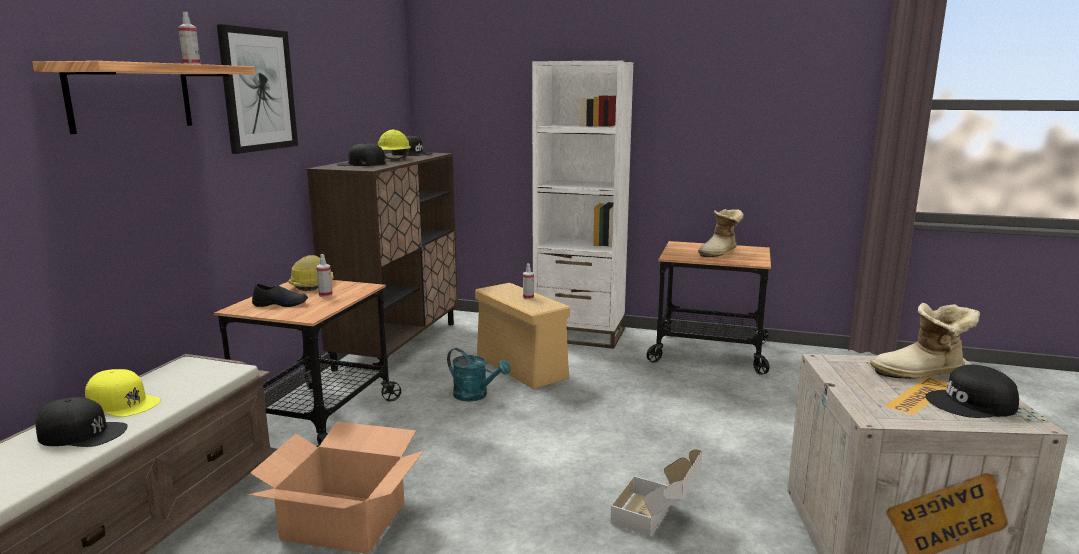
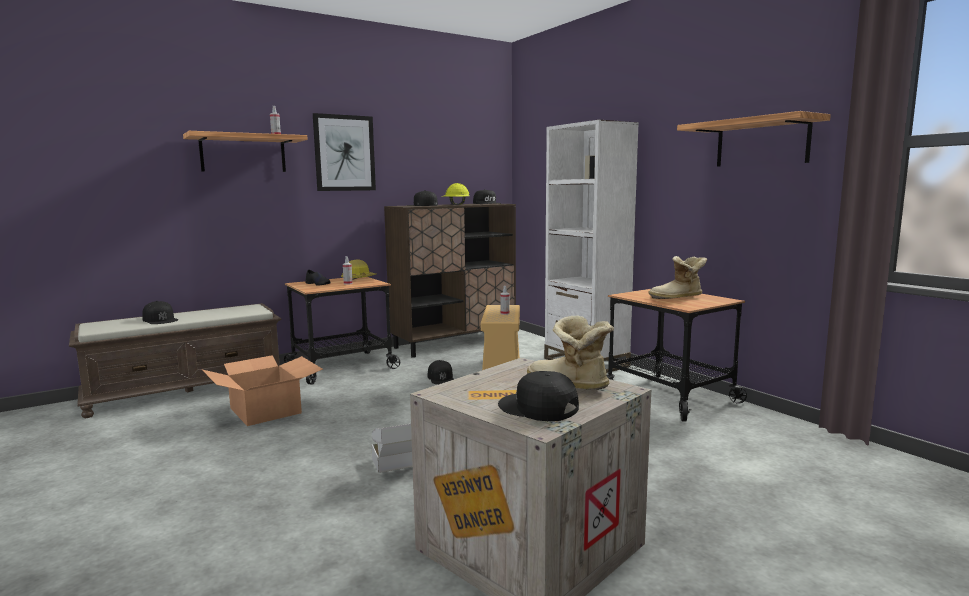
camera: 40 degrees right, 5 degrees down
(123, 402) = (196, 314): yellow cap -> none
(476, 395) = (441, 378): turquoise watering can -> black cap
(782, 95) = (761, 143): none -> shelf

